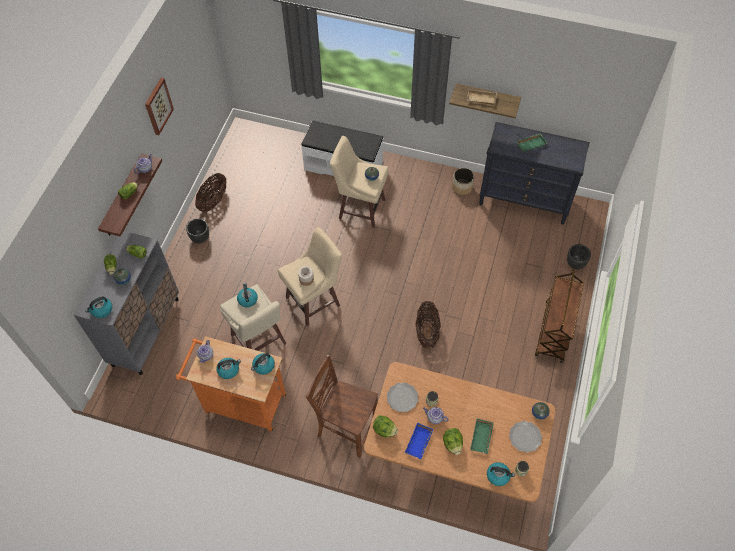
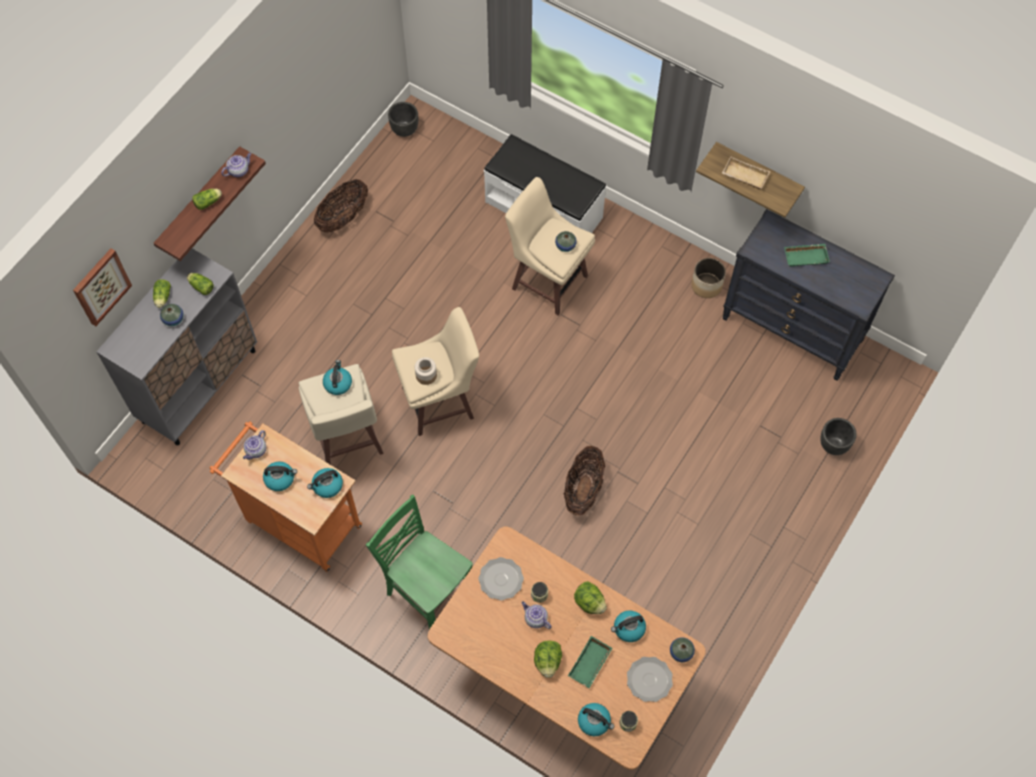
camera: 15 degrees right, 5 degrees up
(102, 310) = (134, 355): kettle -> kettle (628, 629)
(158, 106) = (278, 83): picture -> picture (101, 286)
(200, 238) = (309, 269): black planter -> black planter (404, 130)
(346, 428) = (428, 594): brown chair -> green chair
(384, 430) = (463, 617): lettuce -> lettuce (589, 602)
(419, 443) = (504, 647): blue tray -> none
(554, 332) = (765, 538): brown cart -> none

